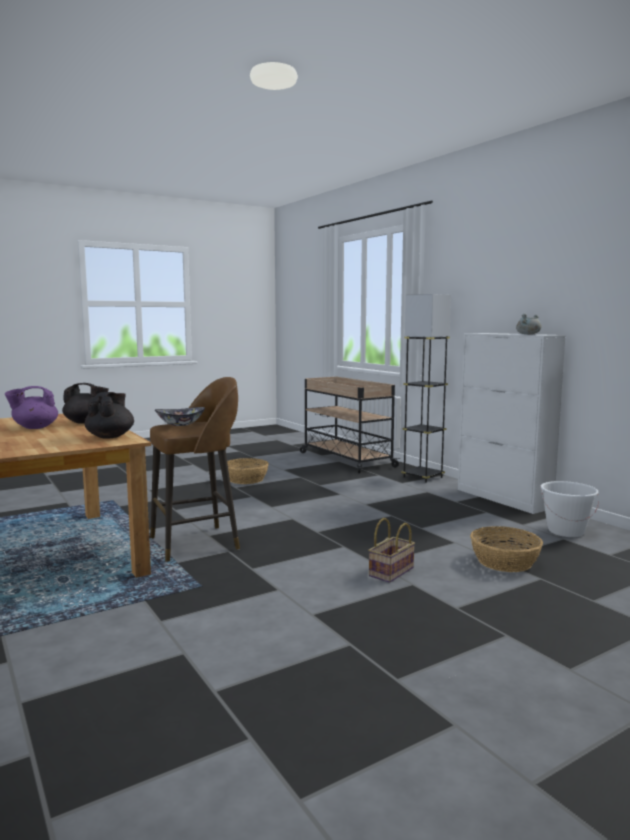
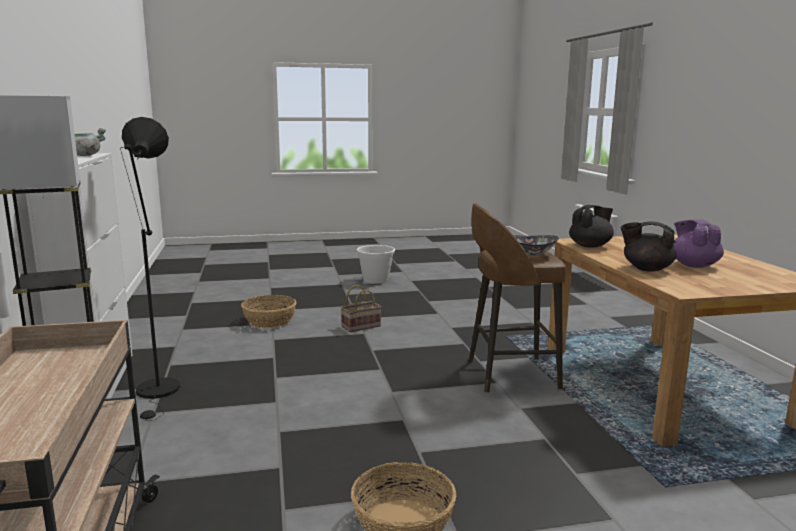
camera: 160 degrees left, 5 degrees up
(34, 427) = (693, 265): purple teapot -> purple teapot turned 90 degrees counterclockwise
(110, 437) = (590, 246): black teapot -> black teapot turned 150 degrees counterclockwise
(449, 498) = (158, 393): none -> black floor lamp
(565, 531) = (161, 334): white bucket -> white bucket (375, 280)

